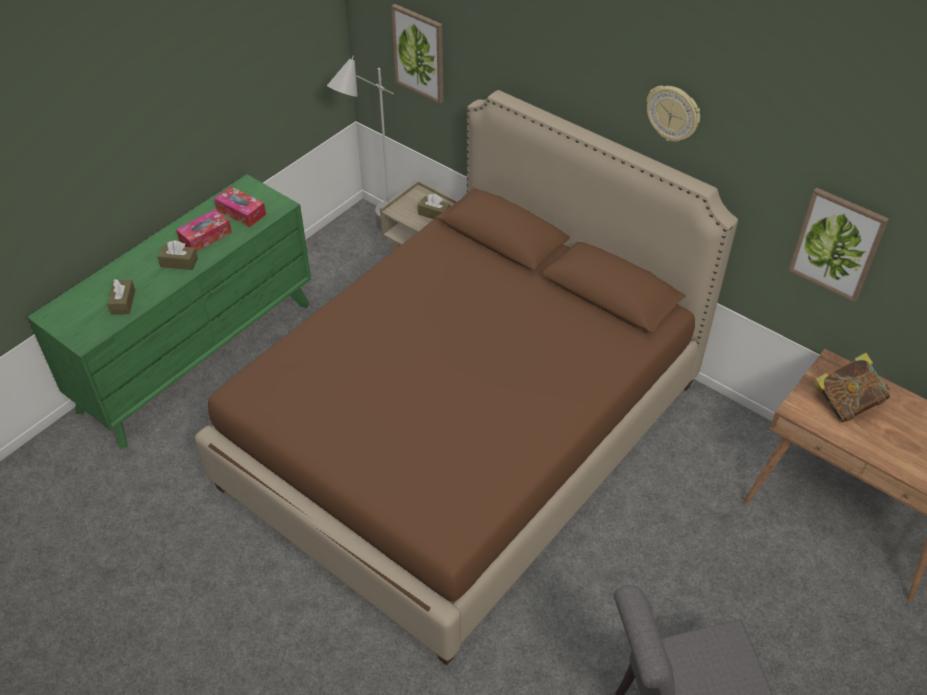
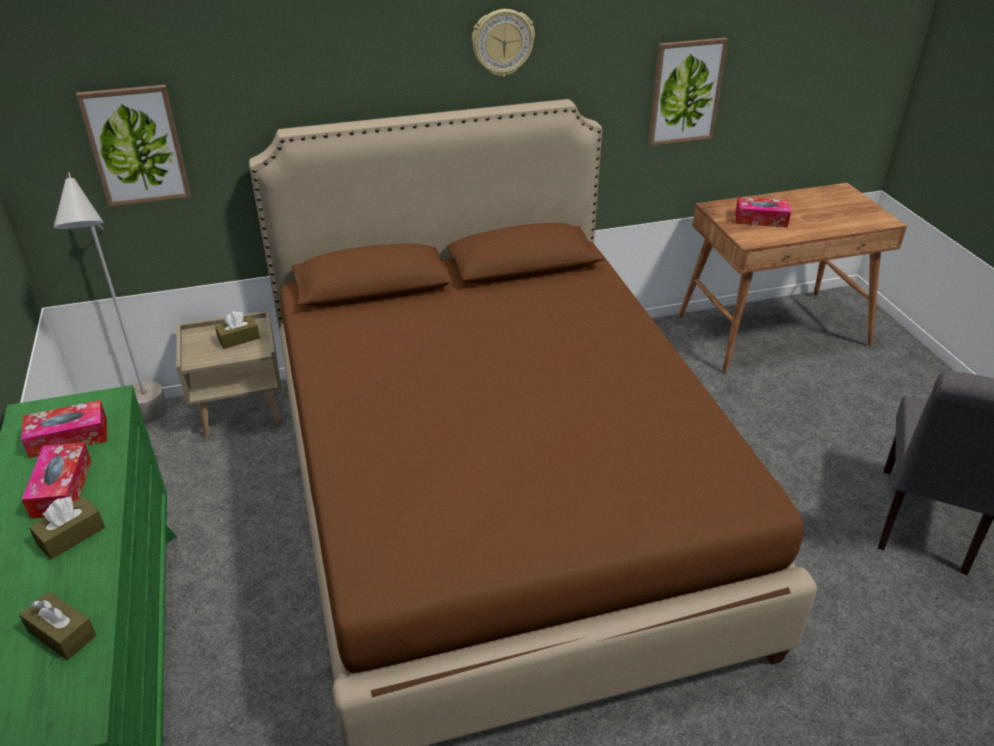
camera: 55 degrees left, 10 degrees down
(846, 403) = (761, 219): book -> tissue box

